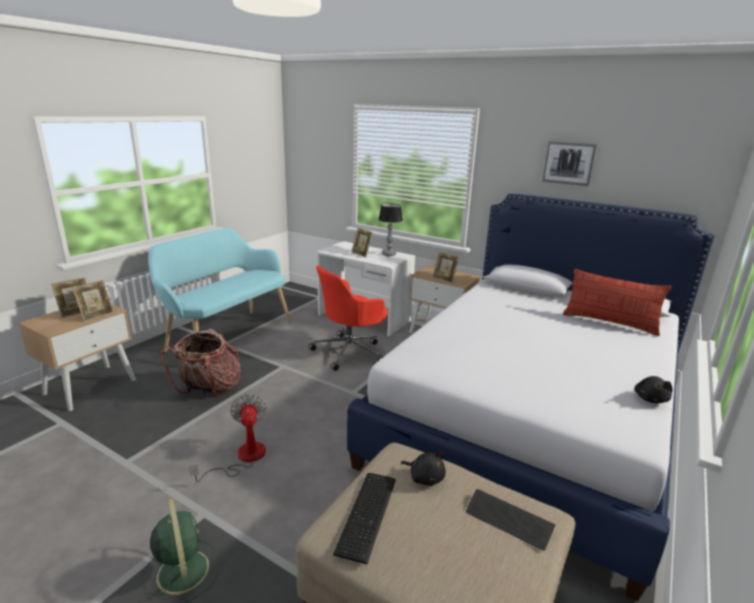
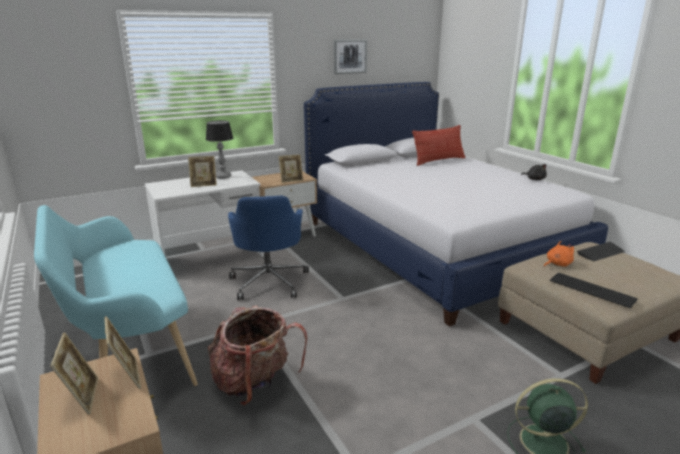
camera: 60 degrees left, 0 degrees up
(242, 458) = (403, 381): fan -> none
(350, 351) = (269, 281): red office chair -> blue office chair
(425, 477) = (557, 264): black plush toy -> orange plush toy

